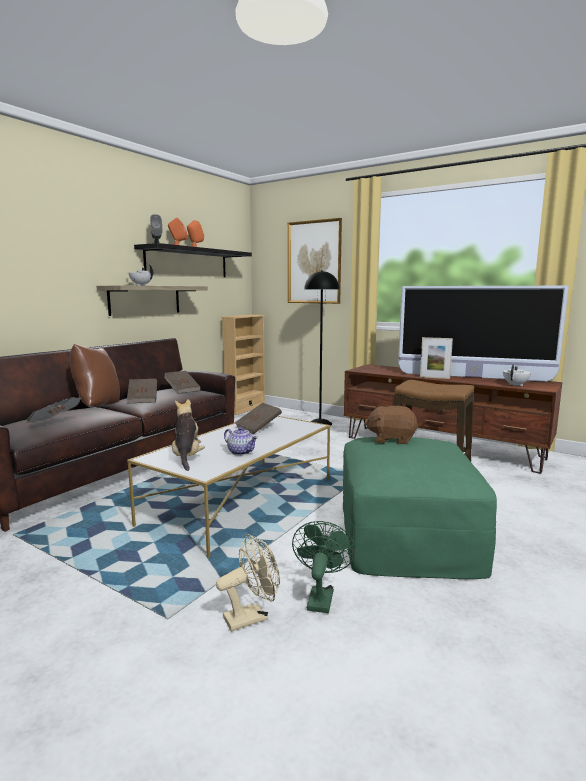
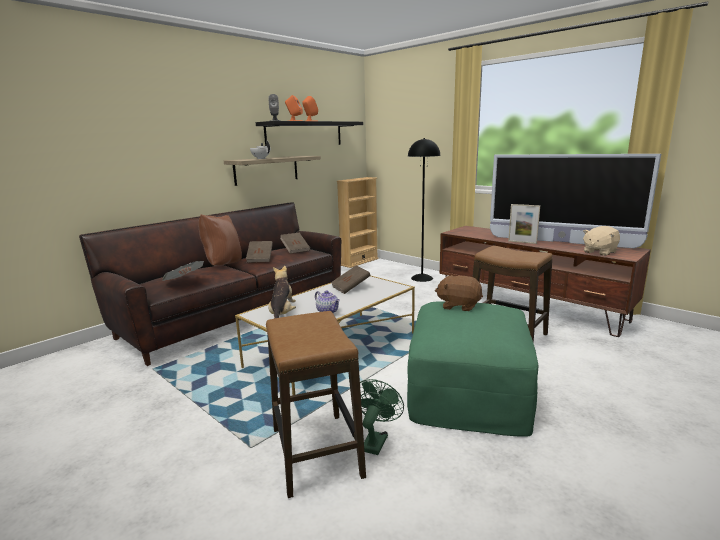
camera: 10 degrees right, 5 degrees up
(252, 616) = (315, 452): beige fan -> stool
(314, 262) = (420, 129): picture -> none
(516, 385) = (599, 252): white teapot -> beige plush toy

